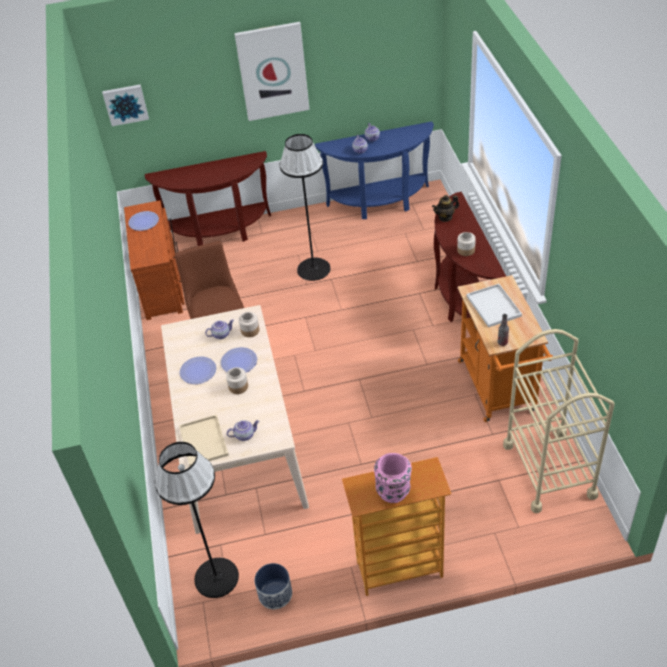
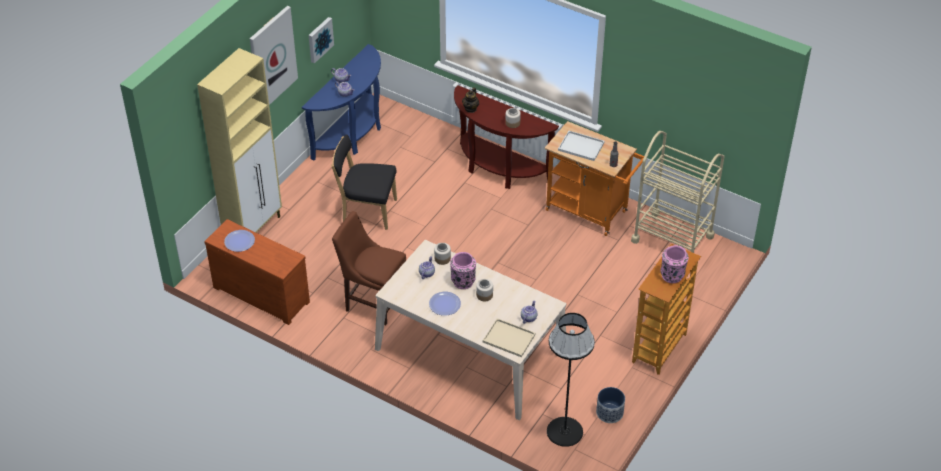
camera: 50 degrees left, 0 degrees up
(125, 104) = (182, 144): picture -> picture (319, 39)
(220, 233) = (254, 229): brown console table -> beige cabinet
(239, 361) = (463, 281): plate -> pink vase
(313, 269) = (367, 211): black floor lamp -> black chair

